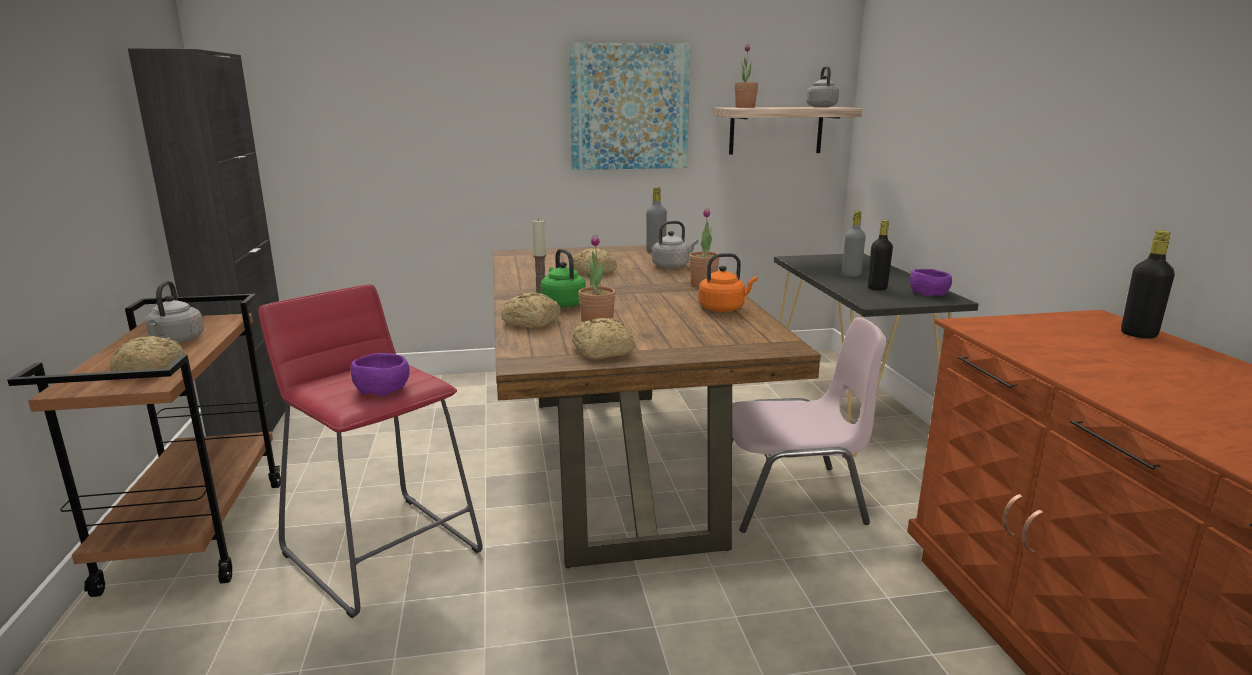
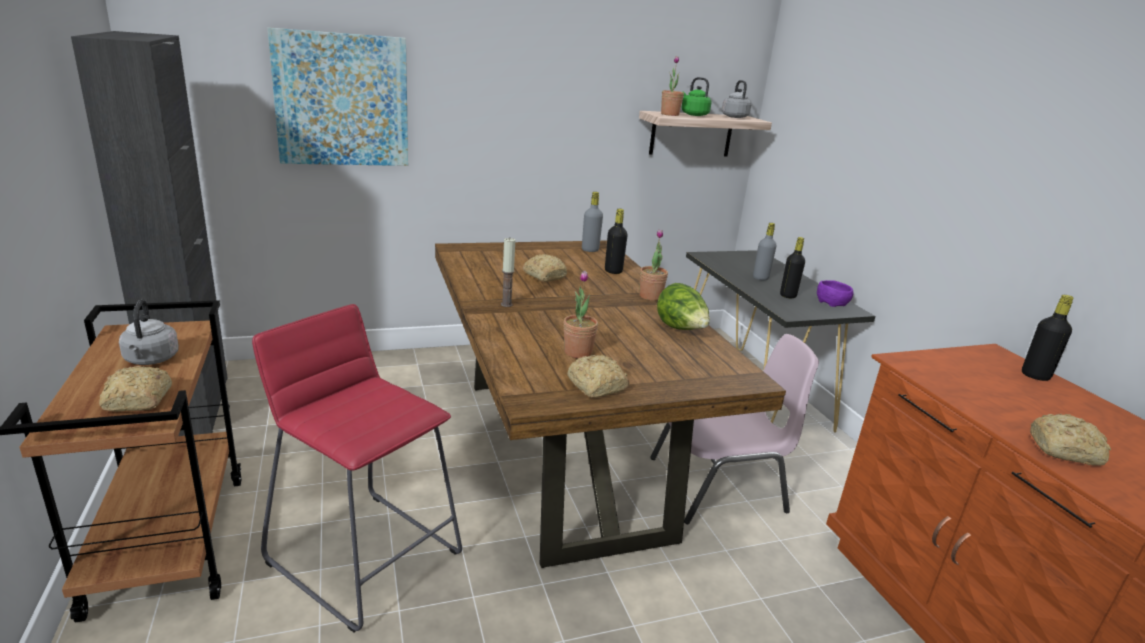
camera: 10 degrees left, 5 degrees up
(382, 388) = (382, 417): purple bowl -> none
(532, 322) = (515, 346): bread -> bread (1066, 451)
(562, 304) = (533, 321): green kettle -> green kettle (693, 114)
(629, 107) = (562, 106): picture -> picture (342, 100)
(672, 266) = (613, 271): grey kettle -> black bottle
(723, 308) = (681, 329): orange kettle -> lettuce

